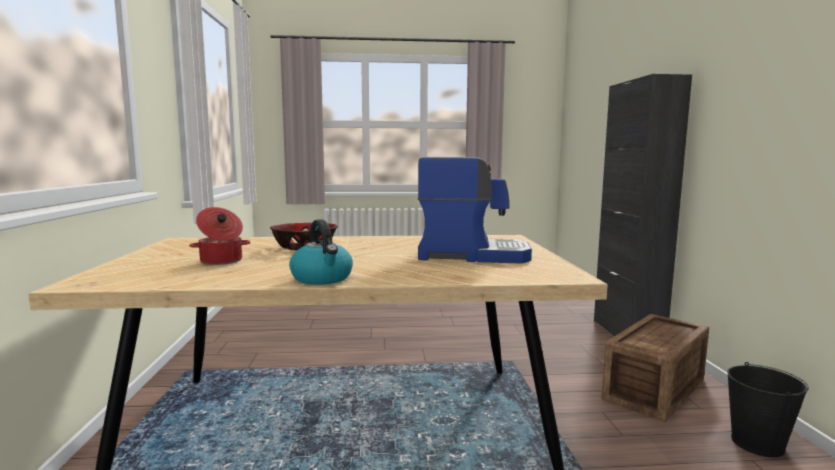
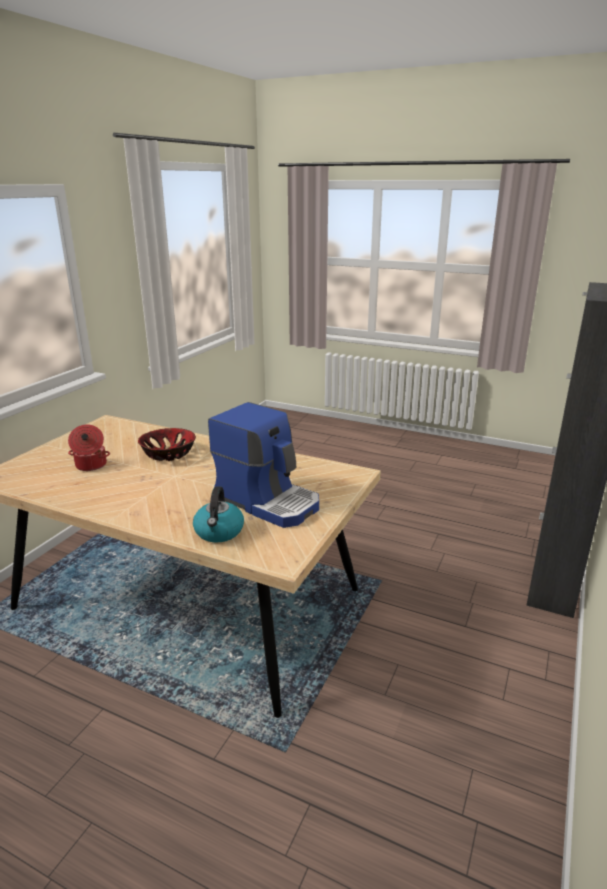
camera: 30 degrees right, 15 degrees up
(322, 278) = (115, 510): kettle -> kettle (219, 532)
(657, 389) = (486, 662): crate -> none
(757, 443) = (504, 758): black bucket -> none

